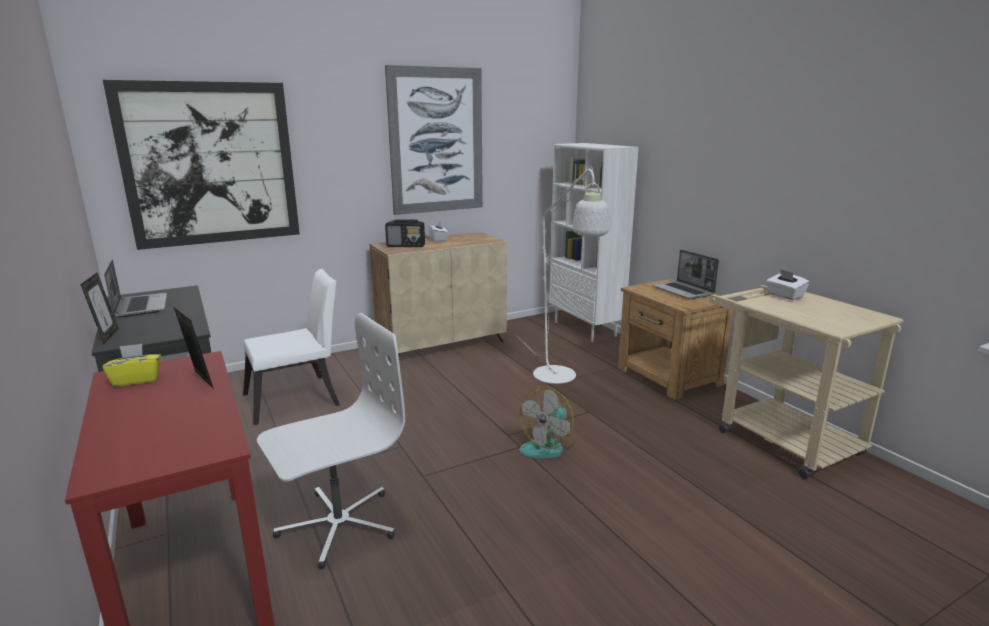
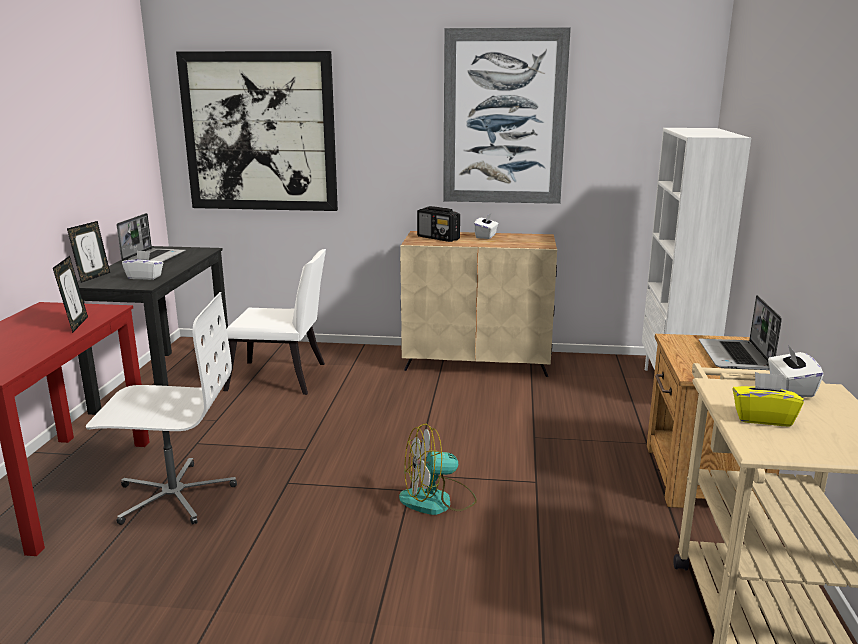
camera: 35 degrees right, 0 degrees up
(137, 380) = (48, 313): yellow tissue box -> yellow tissue box (762, 418)
(173, 324) = (145, 277): none -> white tissue box
(559, 379) = (554, 435): white floor lamp -> none

